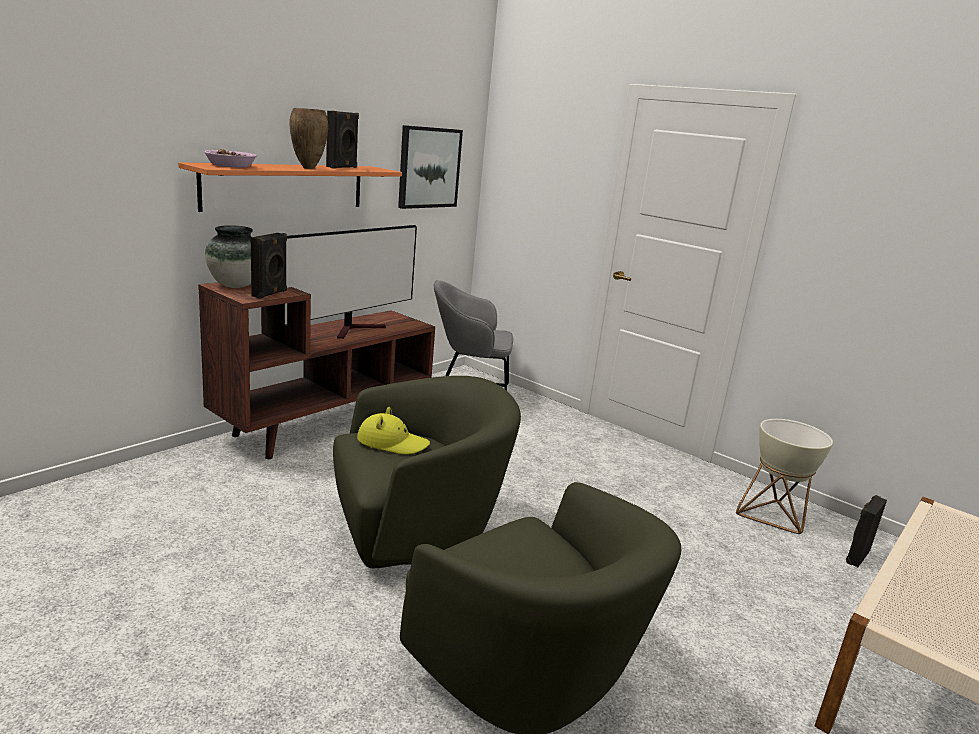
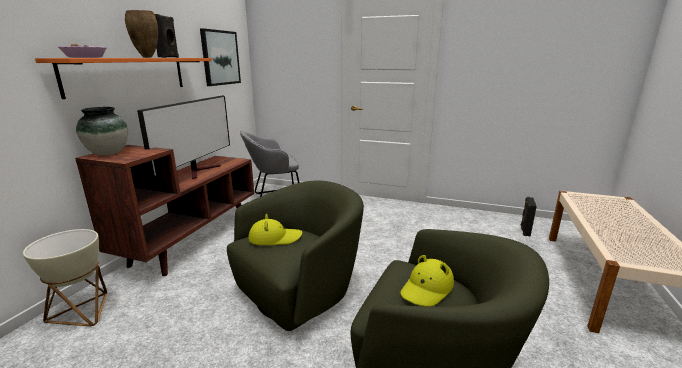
camera: 20 degrees left, 0 degrees up
(270, 294) = (142, 154): black speaker -> none
(530, 558) = (427, 289): none -> yellow hat
(772, 517) = (475, 223): planter -> planter (82, 314)

